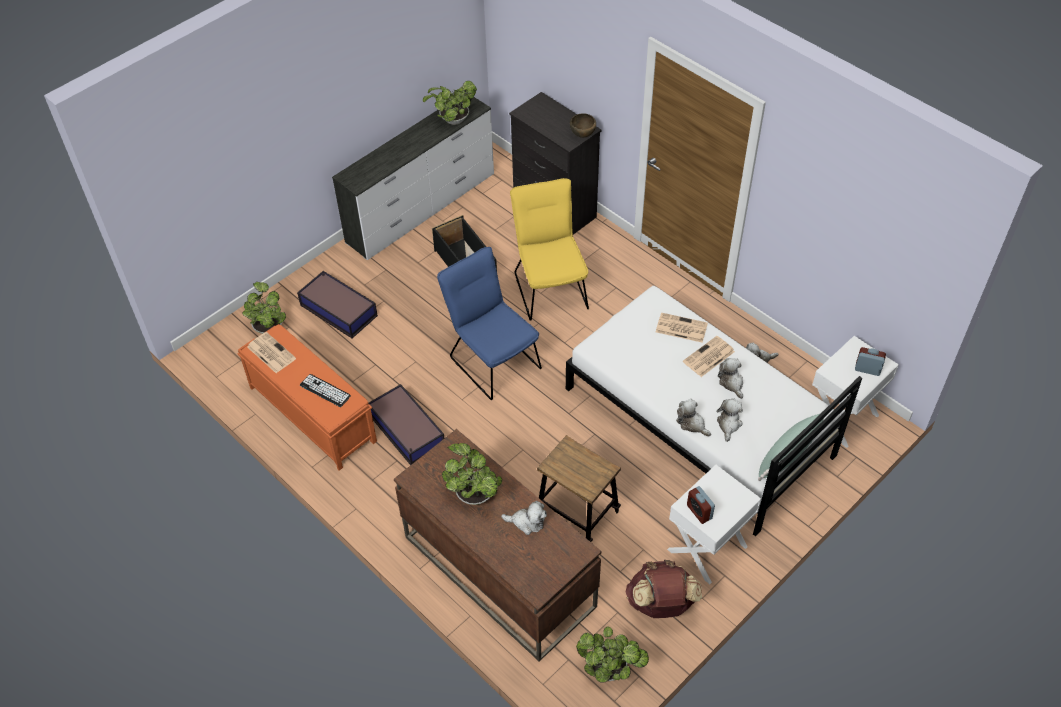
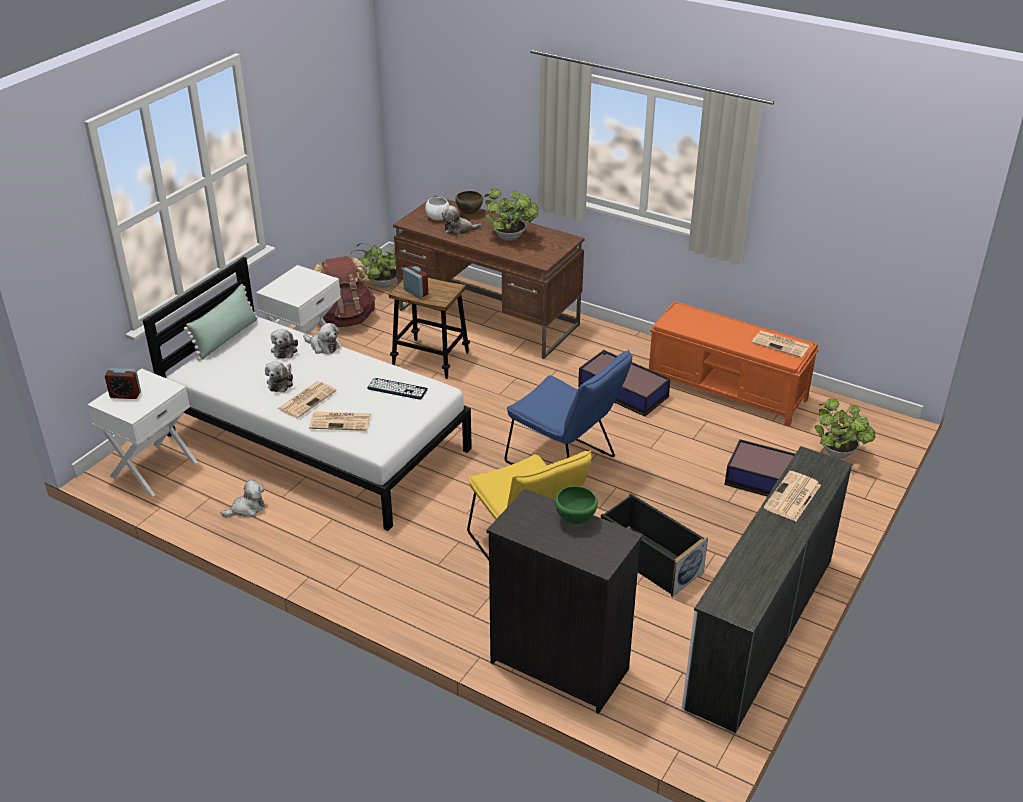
camera: 165 degrees right, 15 degrees down
(325, 390) = (701, 325): keyboard -> keyboard (397, 389)
(389, 159) = (792, 497): none -> newspaper
(452, 121) = (741, 573): potted plant -> none
(545, 126) = (576, 520): none -> green bowl
(545, 553) = (438, 218): none -> white bowl
(583, 135) = (512, 515): brown bowl -> brown bowl (469, 213)
(699, 512) = (313, 278): alarm clock -> alarm clock (416, 292)
(731, 383) = (281, 382): plush toy -> plush toy turned 45 degrees clockwise

